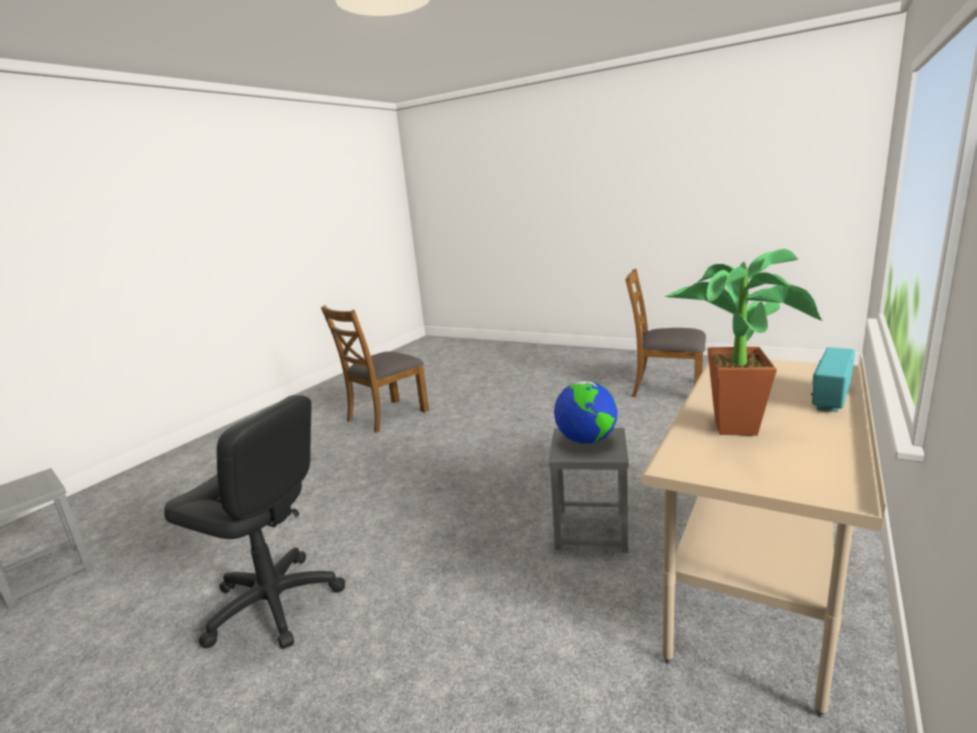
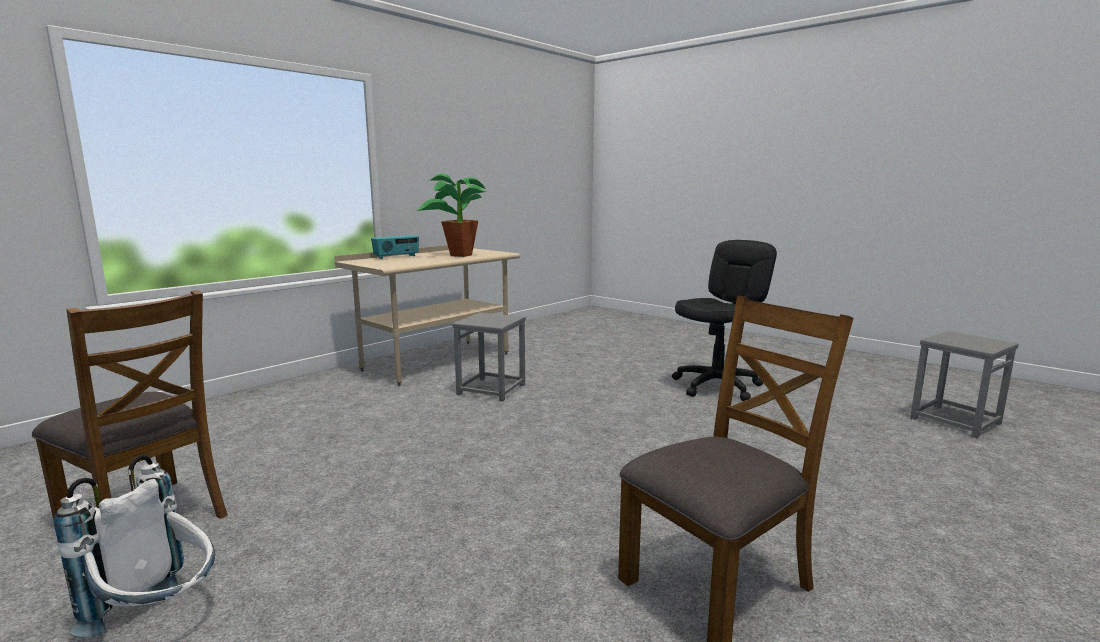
camera: 170 degrees left, 5 degrees down
(273, 604) = (717, 386): black office chair -> black office chair turned 105 degrees clockwise
(586, 441) = (489, 320): globe -> none
(591, 376) = (159, 618): none -> white backpack

